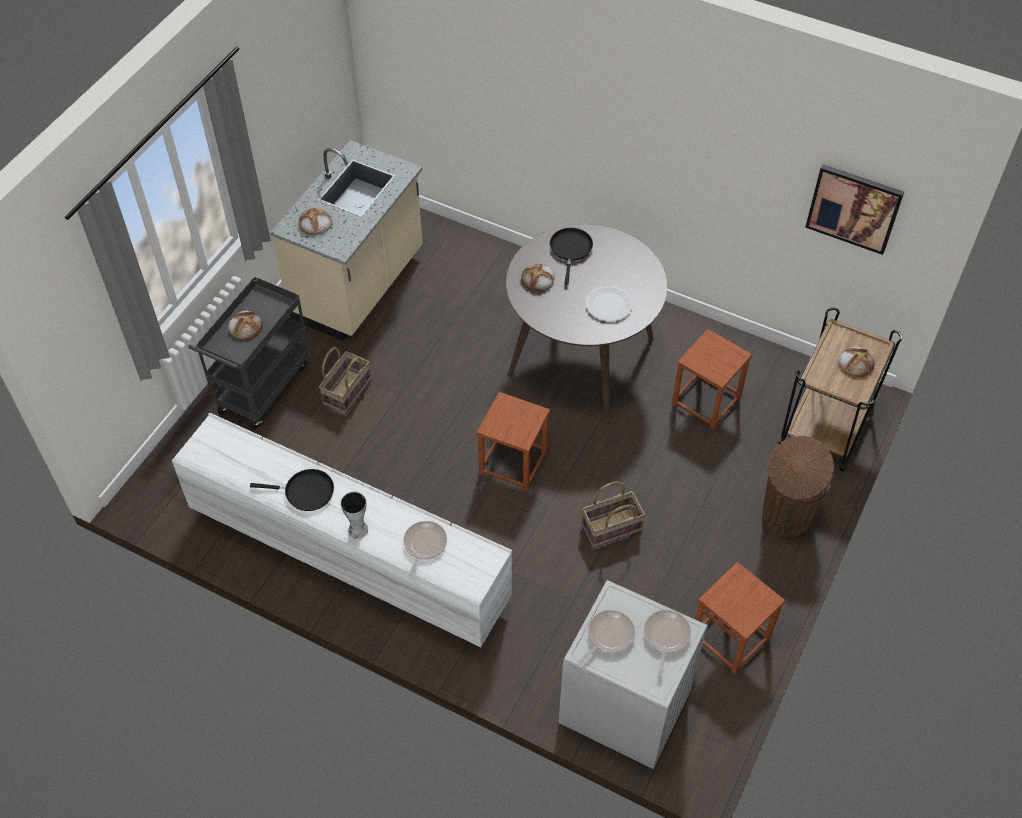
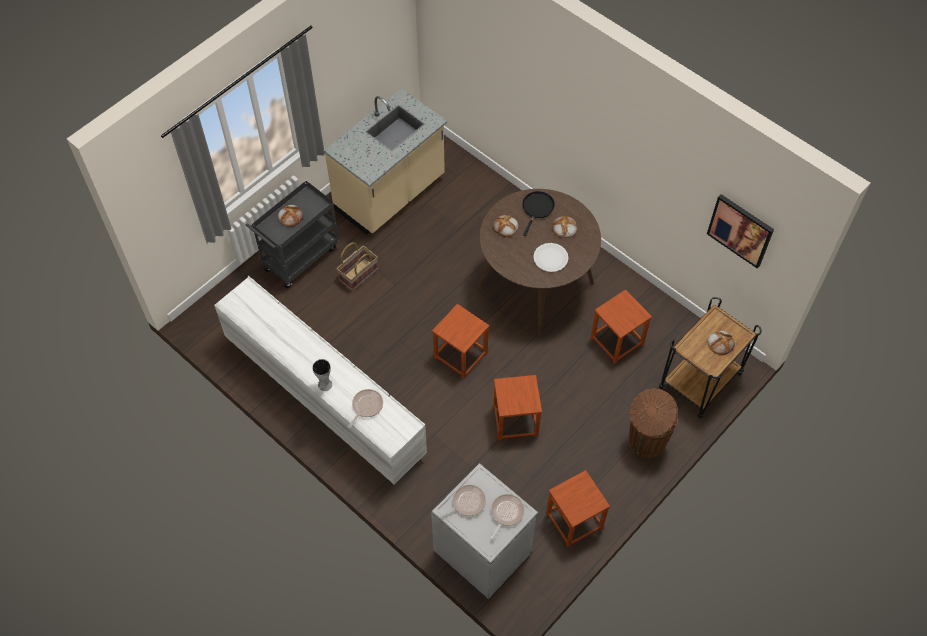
camera: 15 degrees right, 5 degrees up
(305, 492) = (297, 349): black frying pan -> none
(315, 223) = (357, 150): bread -> bread (564, 228)
(611, 529) = (515, 421): basket -> brown stool

